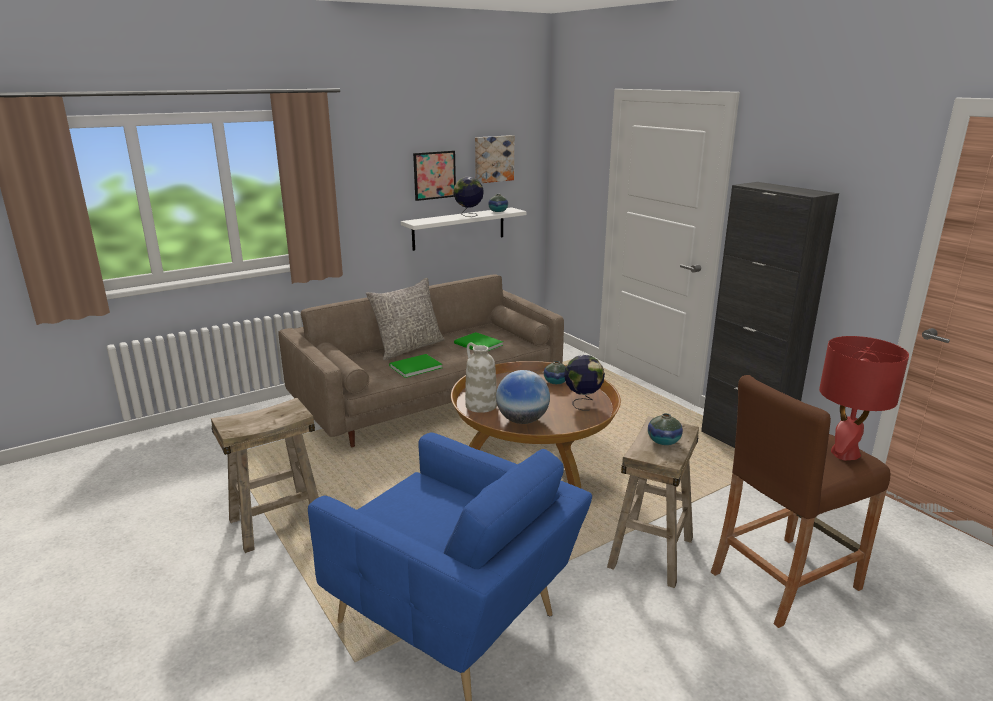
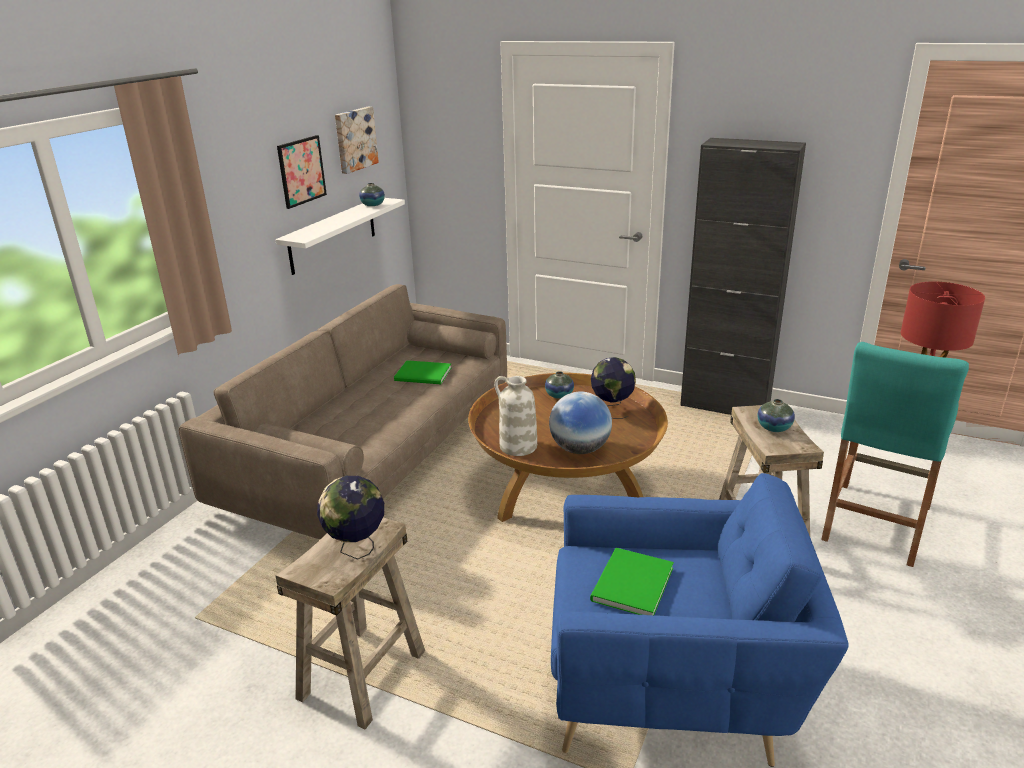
camera: 30 degrees left, 5 degrees up
(408, 348) = (345, 401): grey pillow -> none
(414, 367) = (383, 423): green book -> green book (629, 585)
(468, 215) = (348, 216): globe -> globe (357, 549)
(784, 579) = (875, 522): brown stool -> turquoise stool

